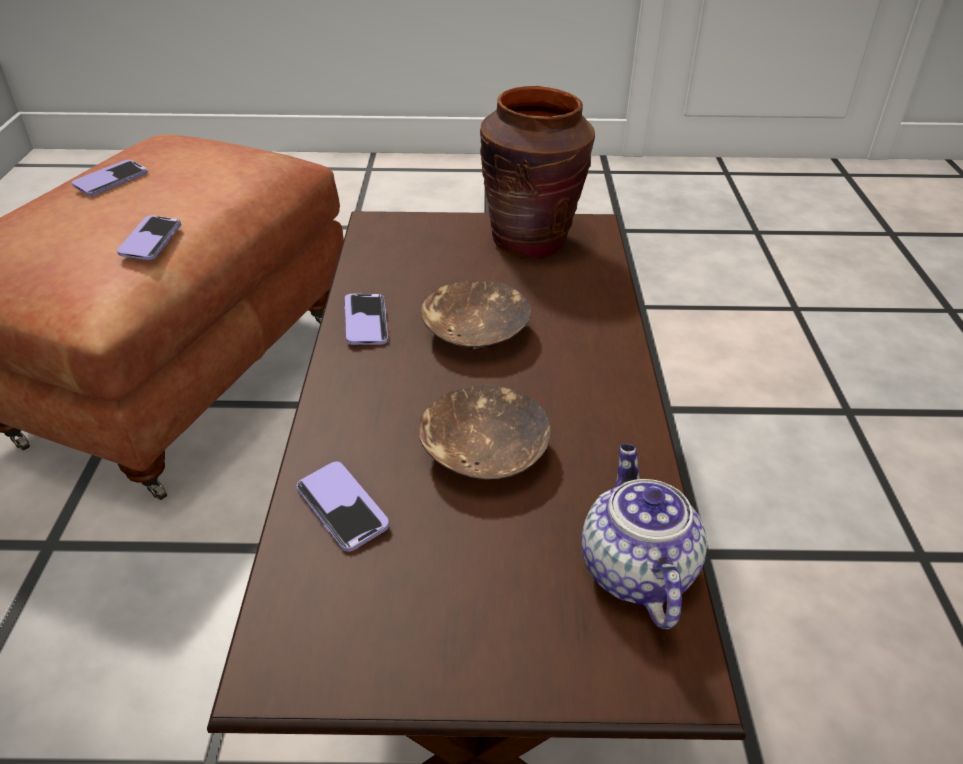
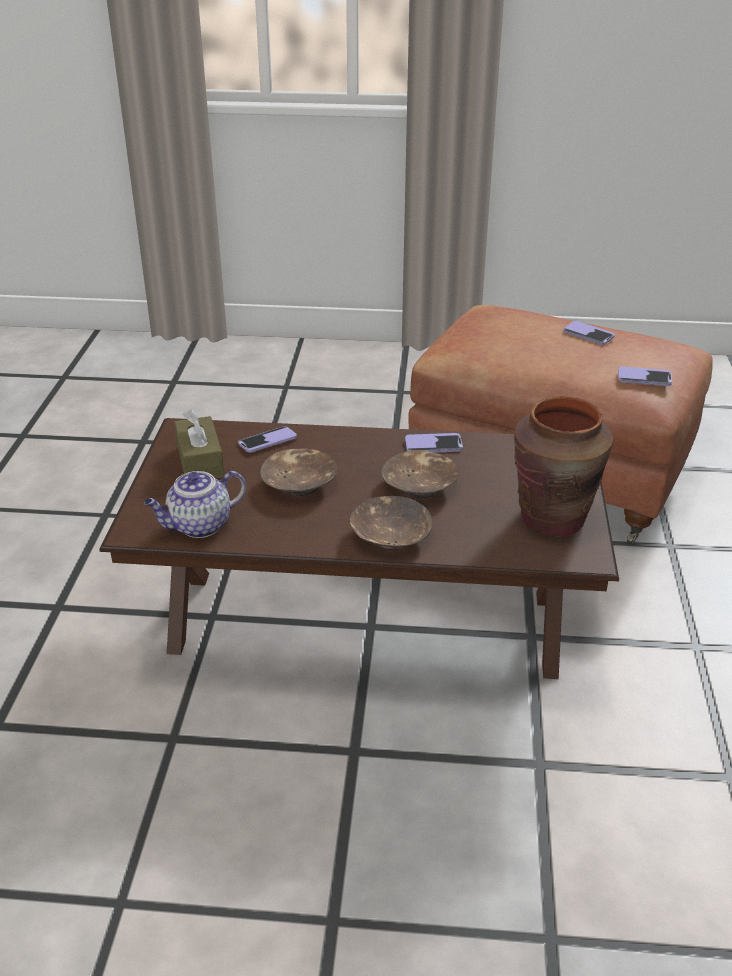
camera: 95 degrees right, 5 degrees down
(151, 240) = (507, 357): phone -> phone (644, 378)
(417, 606) = (200, 461): none -> brown tissue box
(597, 354) = (389, 536): none -> brown bowl
(634, 569) = (198, 526): teapot -> teapot turned 150 degrees clockwise

